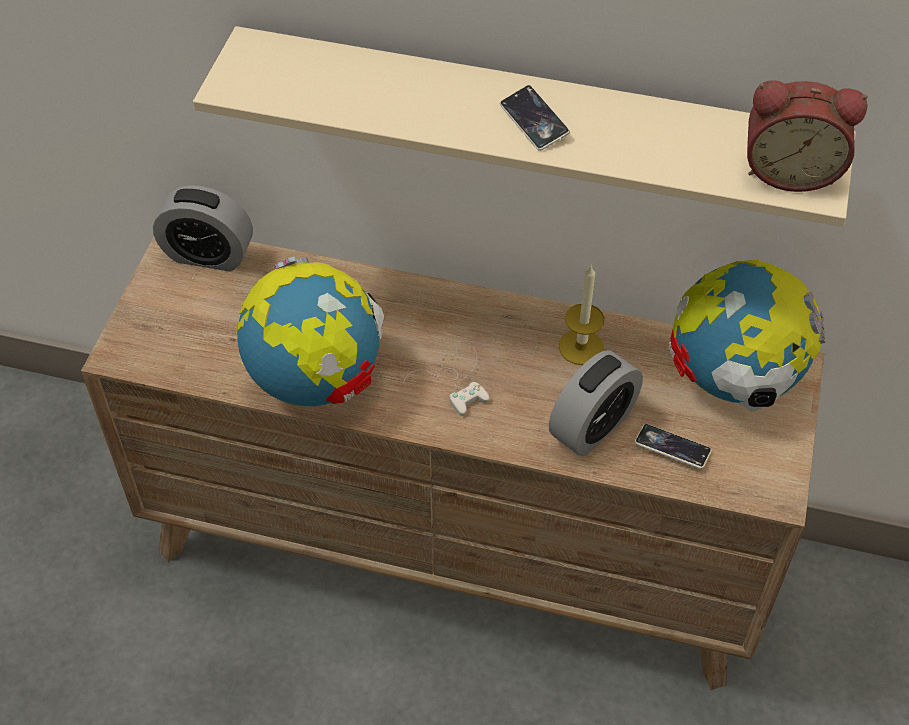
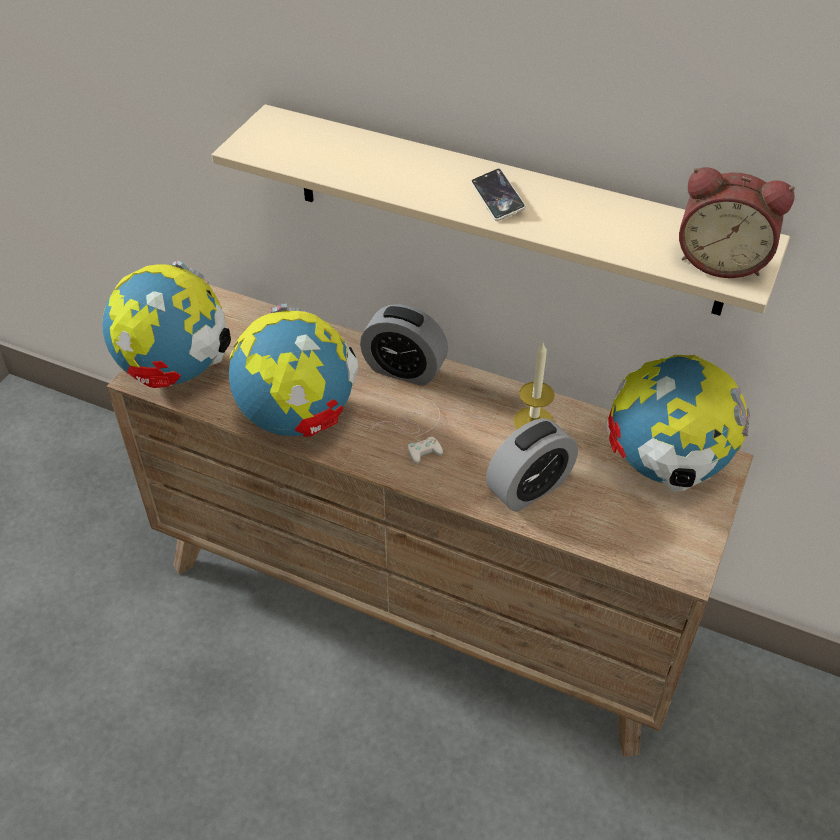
camera: 10 degrees right, 5 degrees down
(158, 341) = (175, 371): none -> globe
(208, 255) = (235, 310): alarm clock -> alarm clock (404, 369)
(672, 449) = (597, 517): phone -> none

